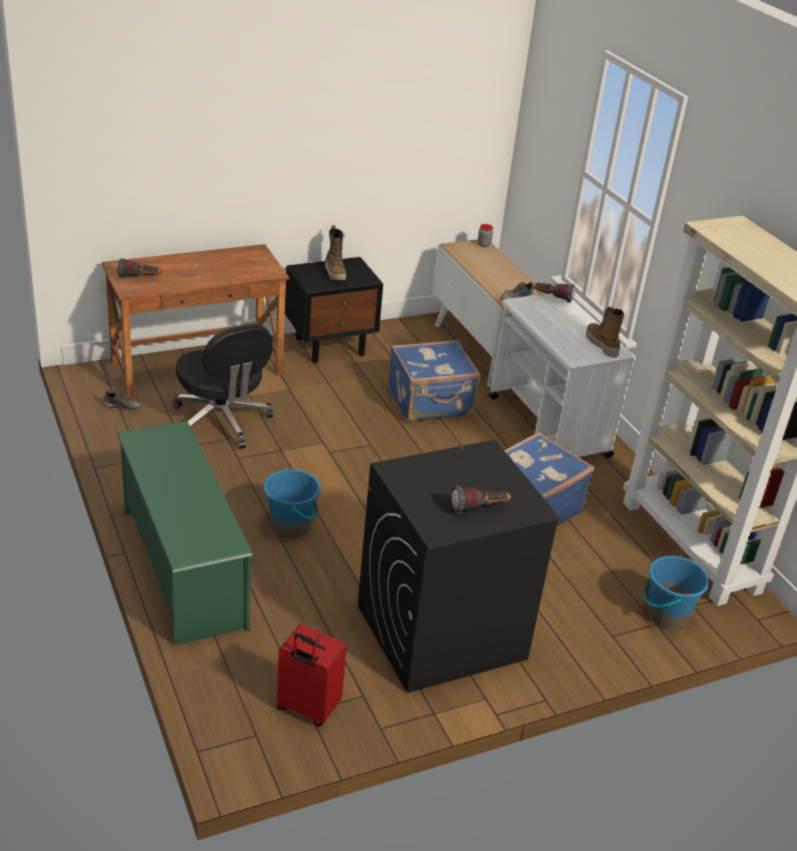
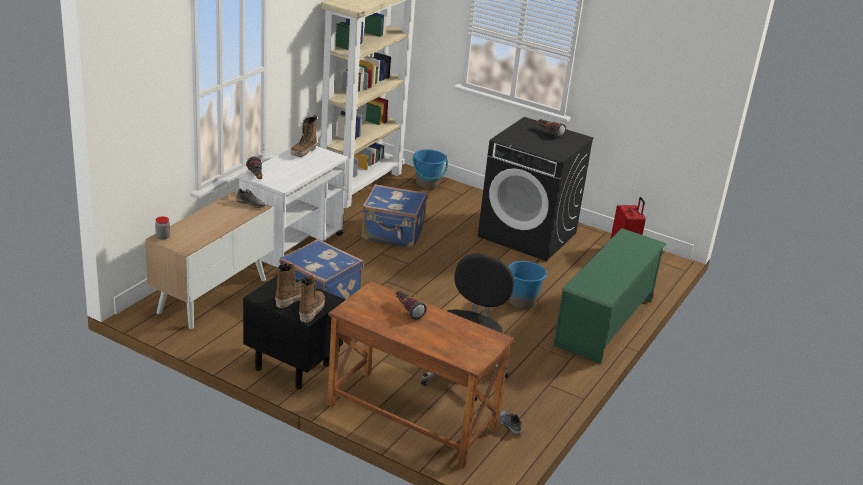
camera: 125 degrees left, 5 degrees down
(140, 278) = (474, 342): flashlight -> flashlight (407, 310)
(306, 273) = (311, 310): none -> boot

